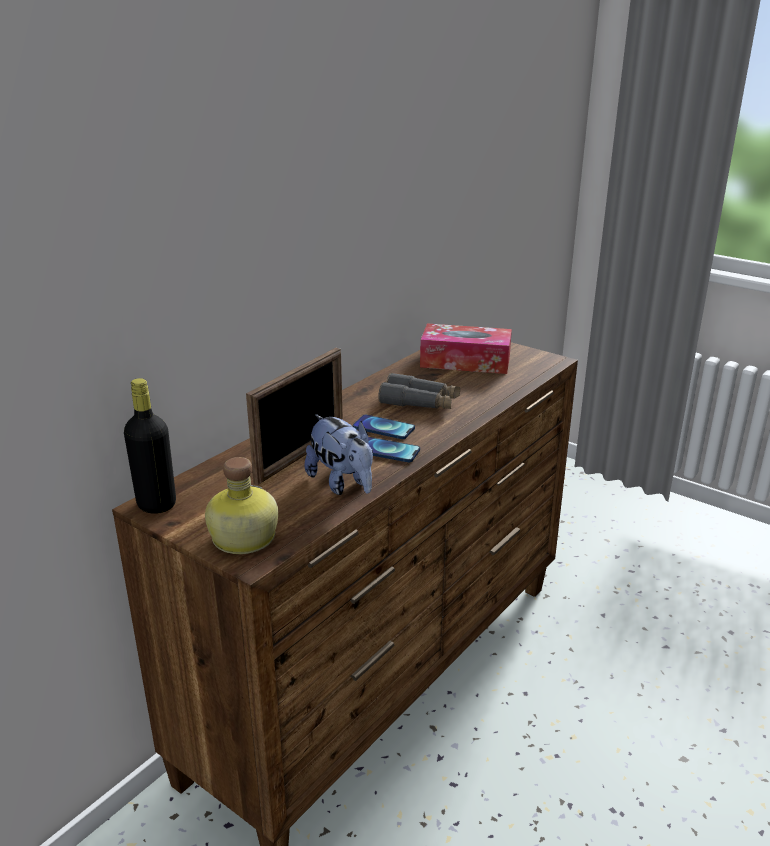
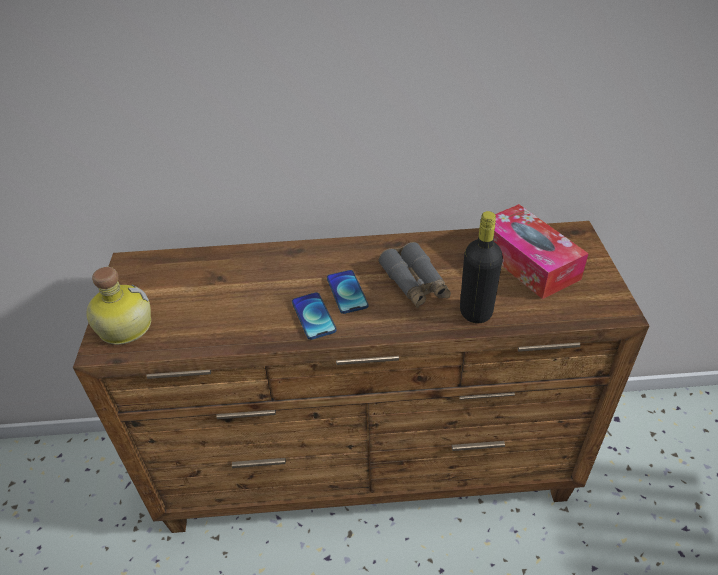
camera: 50 degrees right, 15 degrees up
(156, 504) = (132, 265): black bottle -> black bottle (476, 312)
(301, 456) = (257, 281): picture frame -> none
(342, 484) = (239, 325): plush toy -> none

